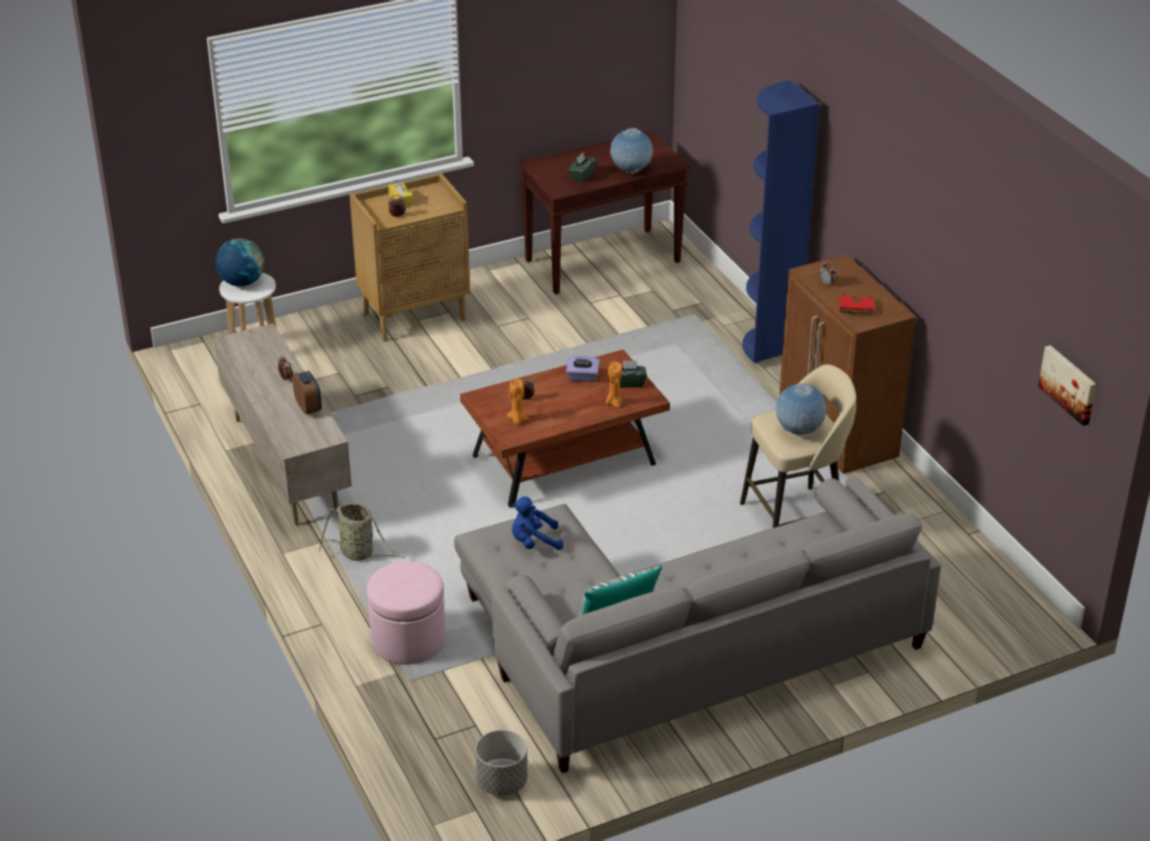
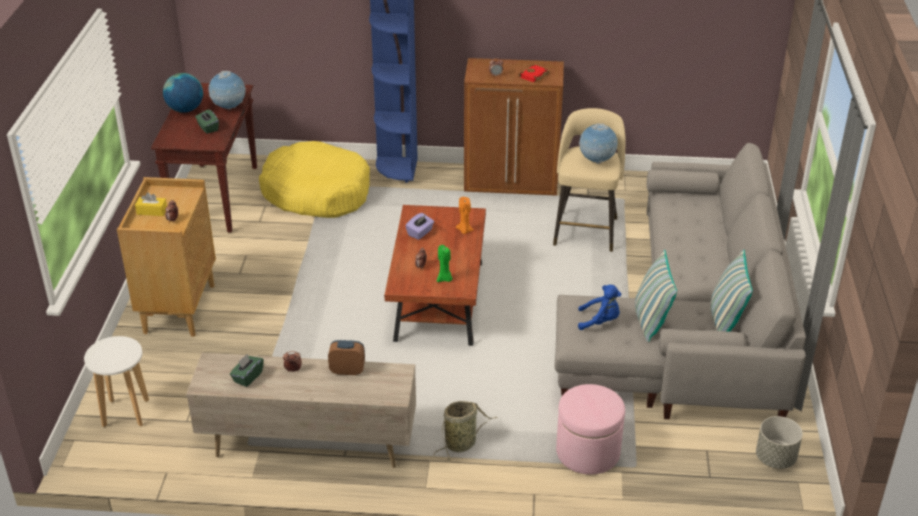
camera: 60 degrees left, 0 degrees up
(242, 282) = (104, 355): globe -> globe (185, 110)
(517, 420) = (444, 279): orange candle -> green candle
(534, 542) = (600, 321): blue plush toy -> blue plush toy turned 105 degrees counterclockwise
(565, 577) = (650, 321): none -> pillow
(629, 383) = (446, 216): green tissue box -> green tissue box (247, 377)
(674, 315) = (316, 193): none -> yellow dog bed
(1069, 384) = (737, 23): picture -> none

